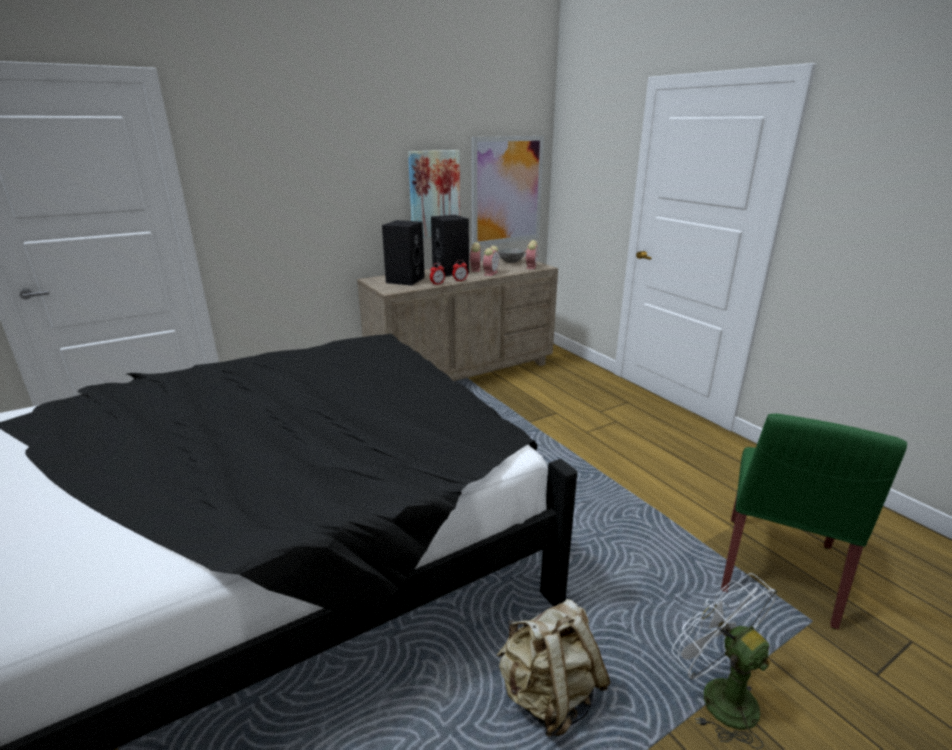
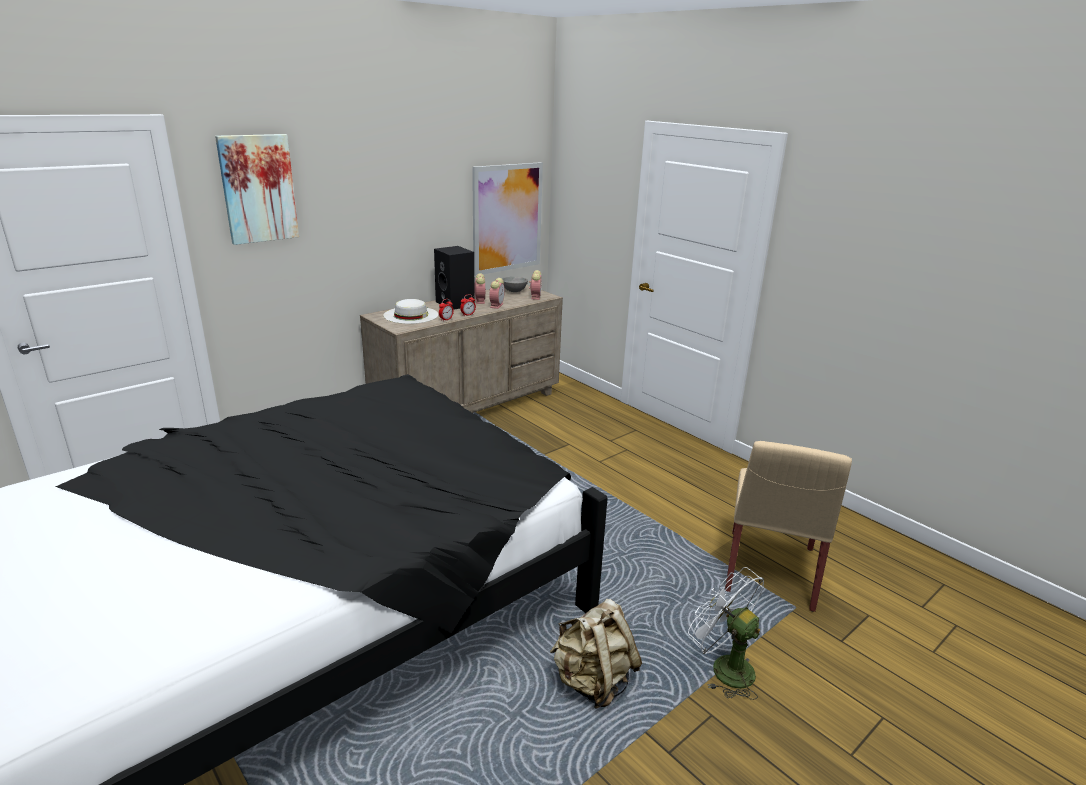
camera: 10 degrees left, 0 degrees up
(405, 280) = (411, 315): black speaker -> white hat
(434, 194) = (436, 225): picture -> picture (258, 189)
(777, 569) = (770, 570): green chair -> beige chair

